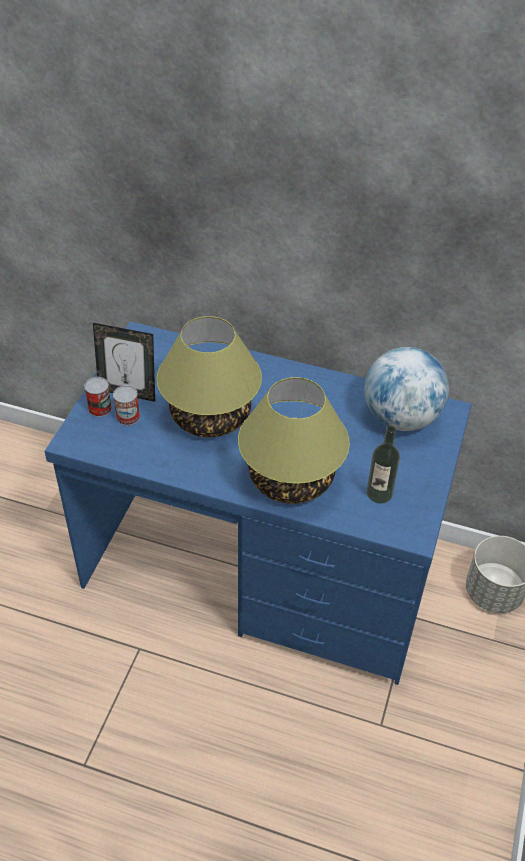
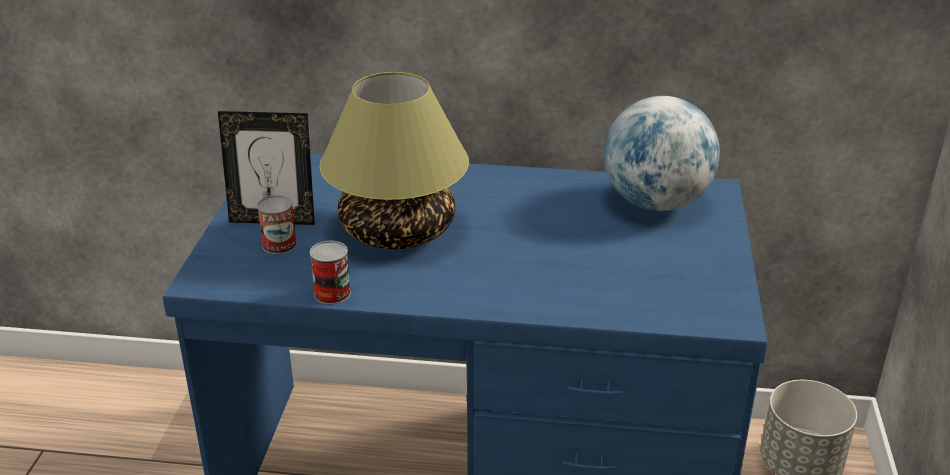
camera: 10 degrees left, 15 degrees down
(100, 408) = (236, 240): can -> can (332, 293)
(290, 478) = (533, 282): table lamp -> none
(379, 493) = (662, 282): bottle -> none

